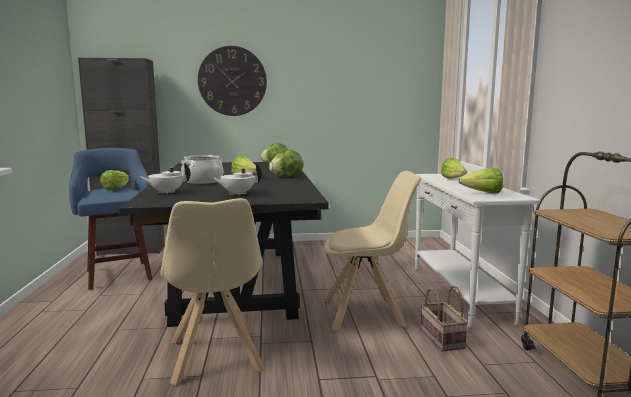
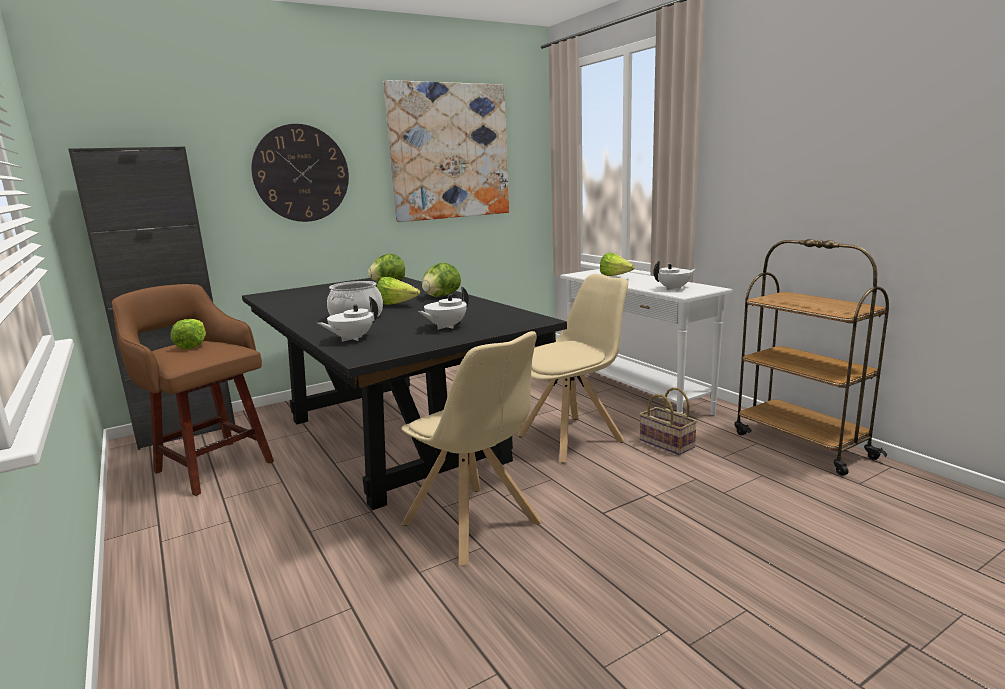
camera: 25 degrees left, 5 degrees up
(119, 274) = (212, 465): blue stool -> brown stool
(352, 69) = (449, 152): none -> picture
(483, 193) = (674, 289): lettuce -> white teapot

